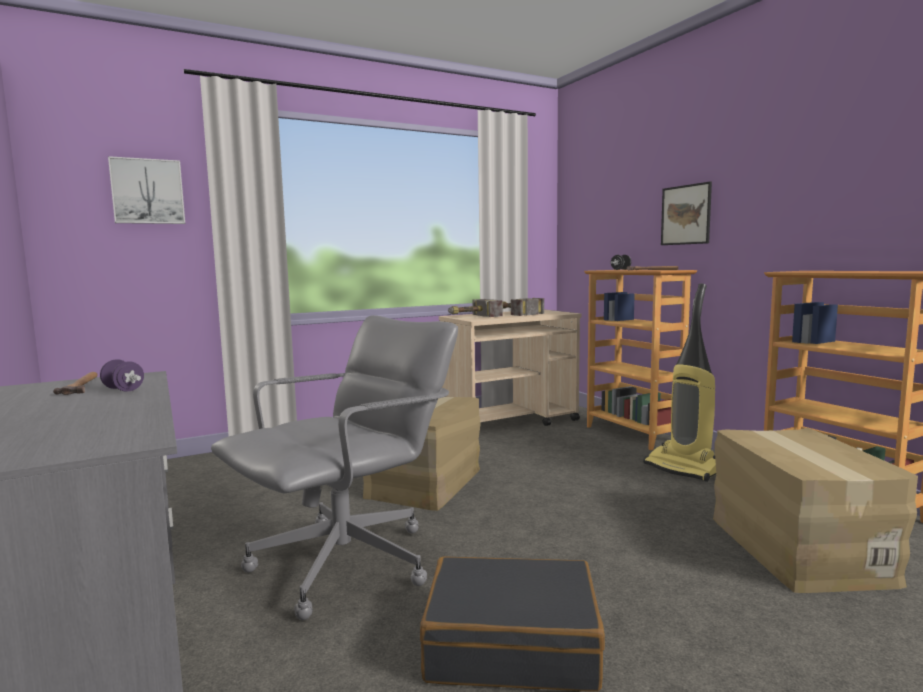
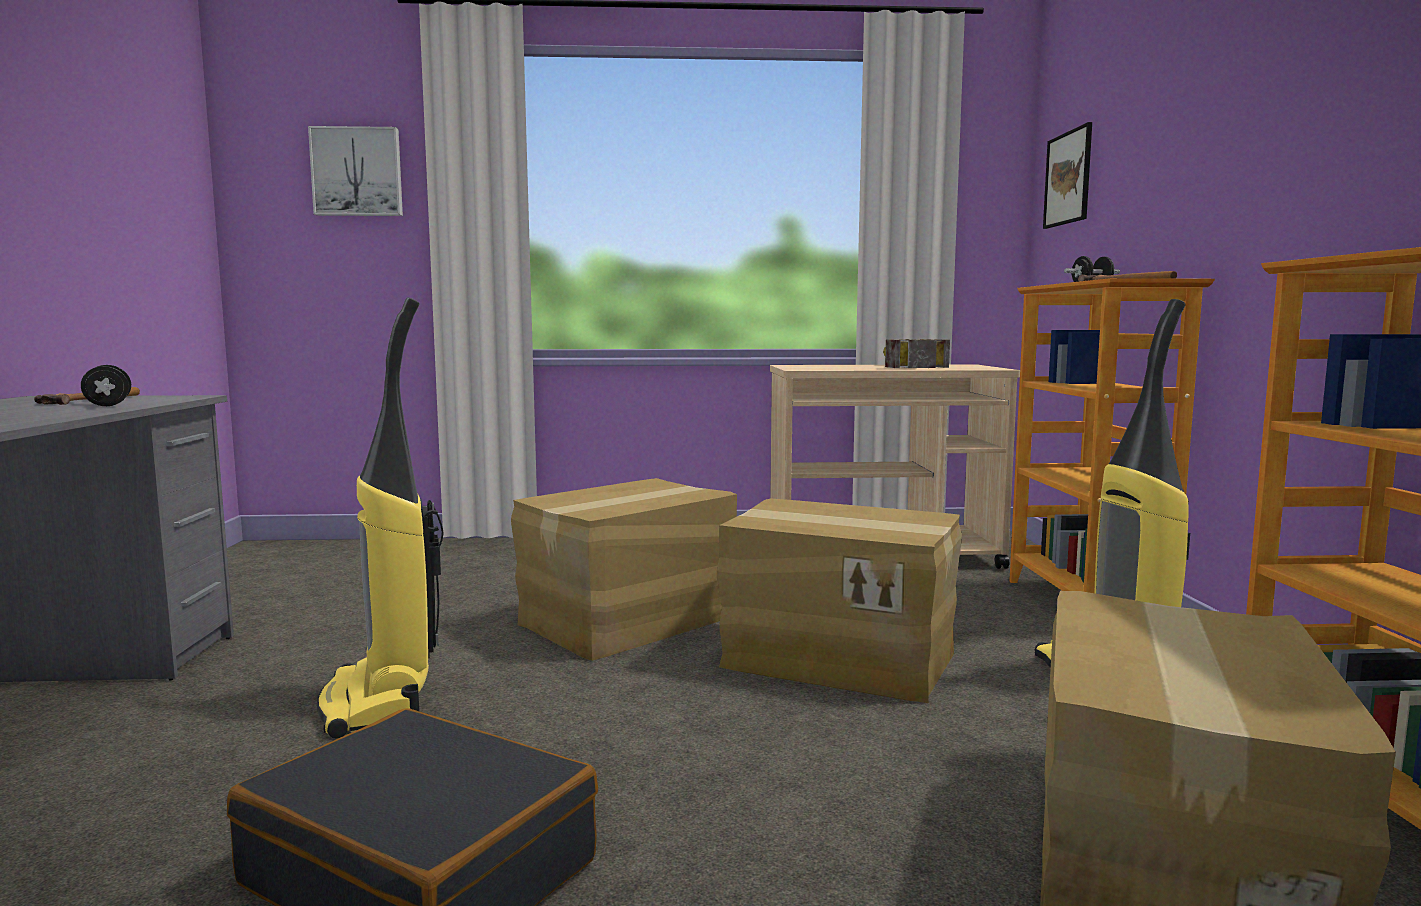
camera: 25 degrees right, 0 degrees up
(123, 389) = (108, 405): purple dumbbell -> black dumbbell
(347, 563) = (380, 702): grey office chair -> vacuum cleaner
(471, 316) = (812, 366): hammer -> none
(560, 482) = (840, 657): none -> cardboard box
(686, 215) = (1208, 166): picture -> picture (1068, 178)

